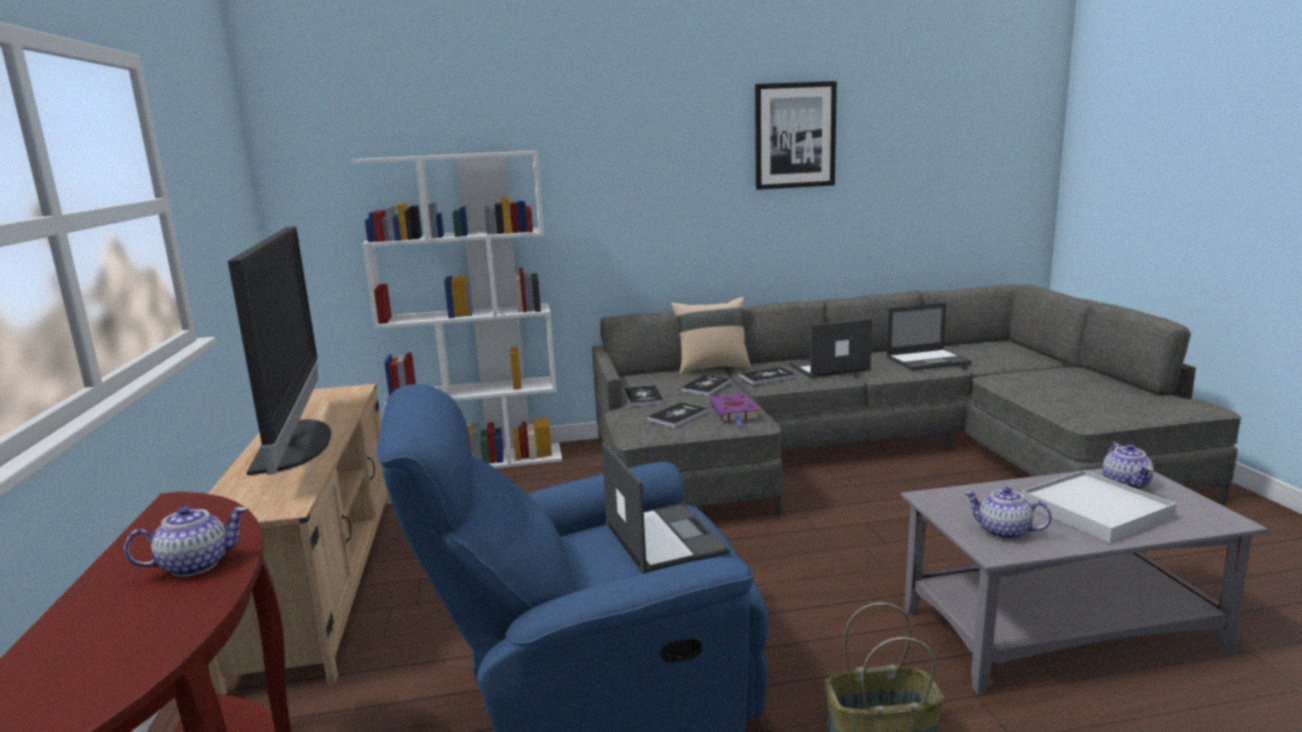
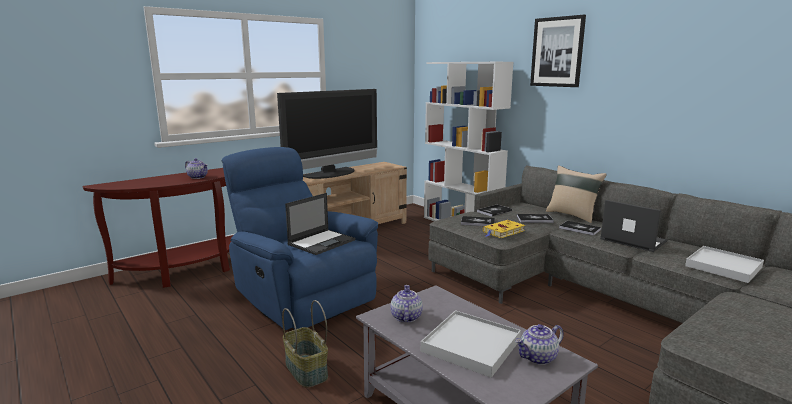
camera: 60 degrees right, 0 degrees up
(734, 412) = (503, 232): purple book -> yellow book
(794, 135) = (688, 58): picture -> picture (557, 52)
(928, 360) = (723, 267): laptop -> white tray

